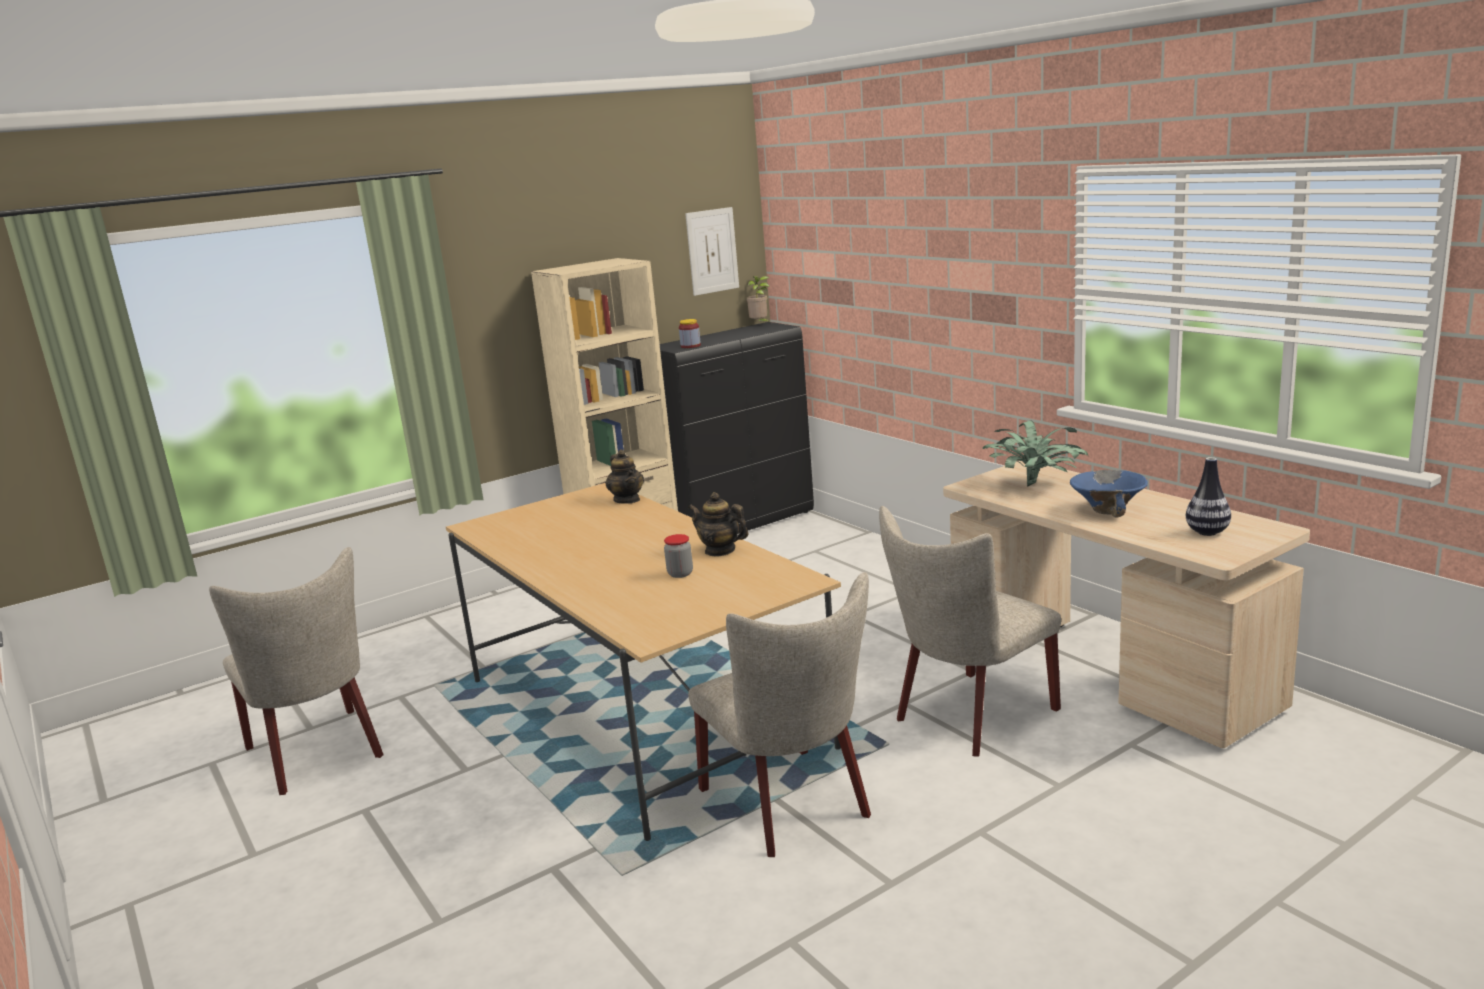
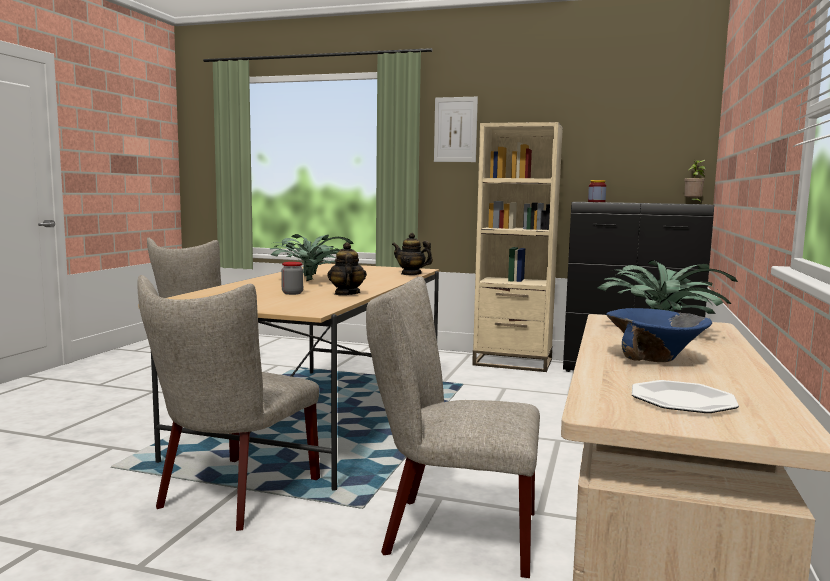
camera: 50 degrees right, 10 degrees down
(606, 553) = (312, 281): none -> potted plant
(627, 500) = (411, 274): teapot -> teapot turned 90 degrees clockwise
(712, 251) = (657, 133): picture -> picture (455, 129)
(1207, 532) = (682, 400): vase -> plate

